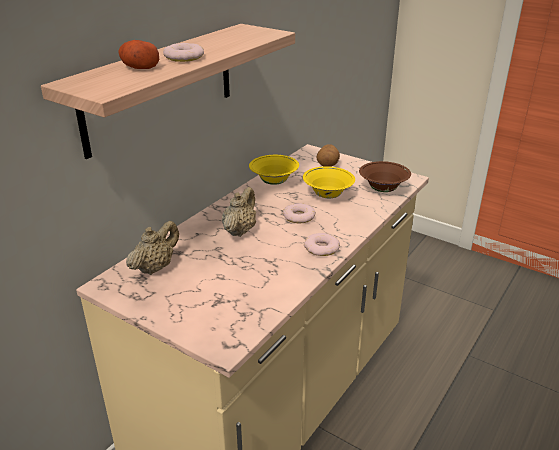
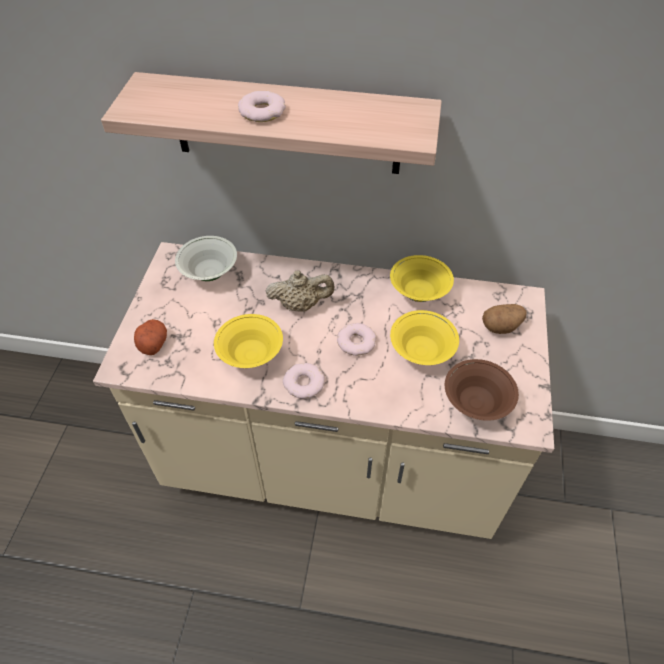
camera: 65 degrees right, 20 degrees up
(138, 67) = (210, 99): potato -> potato (153, 343)
(155, 267) = (210, 273): beige teapot -> white bowl
(274, 266) = (251, 356): none -> yellow bowl

